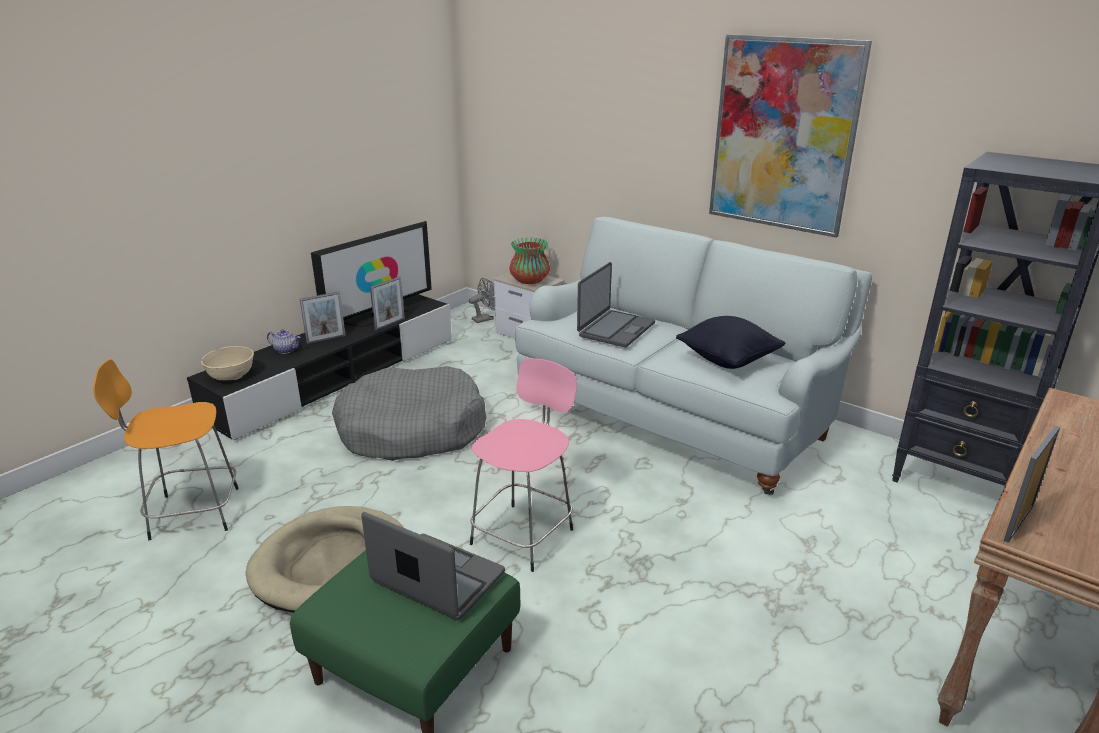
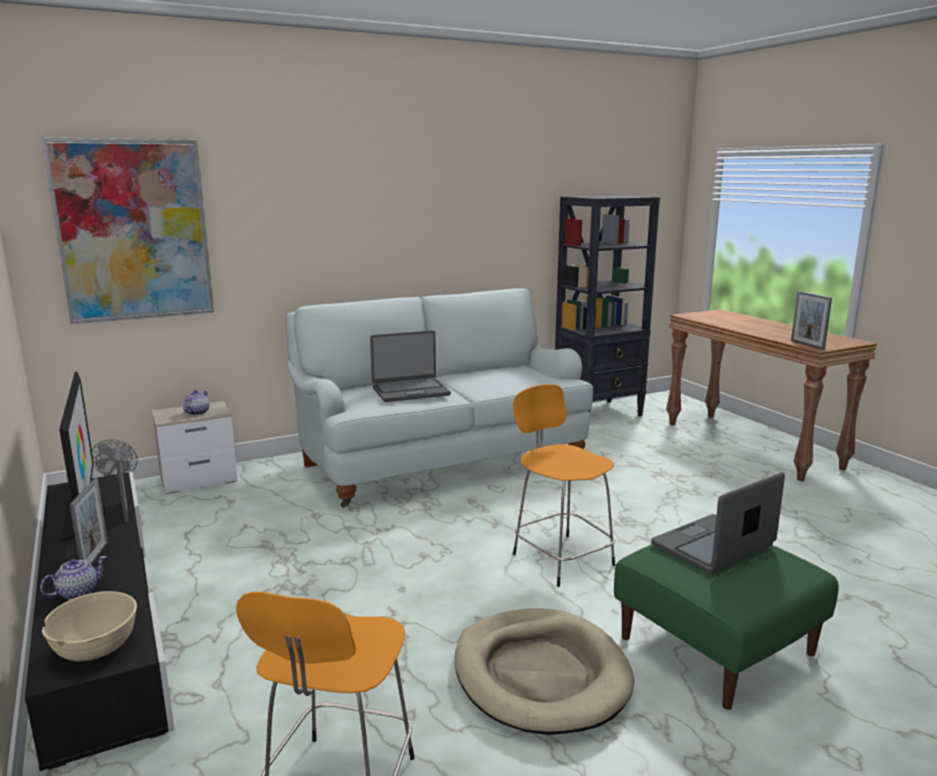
camera: 65 degrees left, 10 degrees down
(411, 430) = (316, 582): grey dog bed -> none
(524, 534) = (560, 558): pink stool -> orange stool
(529, 281) = (197, 412): vase -> teapot
(615, 329) = (410, 391): laptop -> laptop turned 105 degrees clockwise
(728, 360) = (508, 376): black pillow -> none
(783, 135) = (432, 205): picture -> picture (133, 231)

